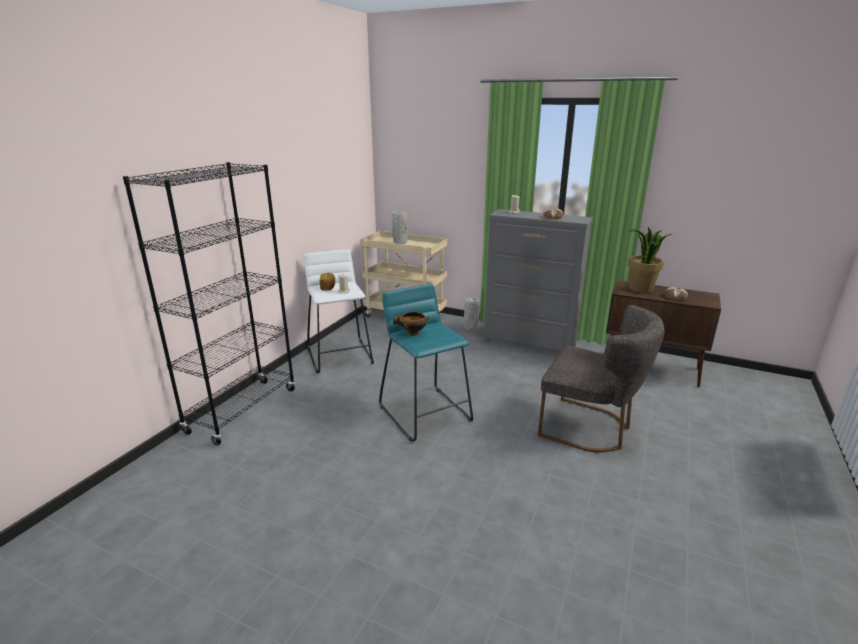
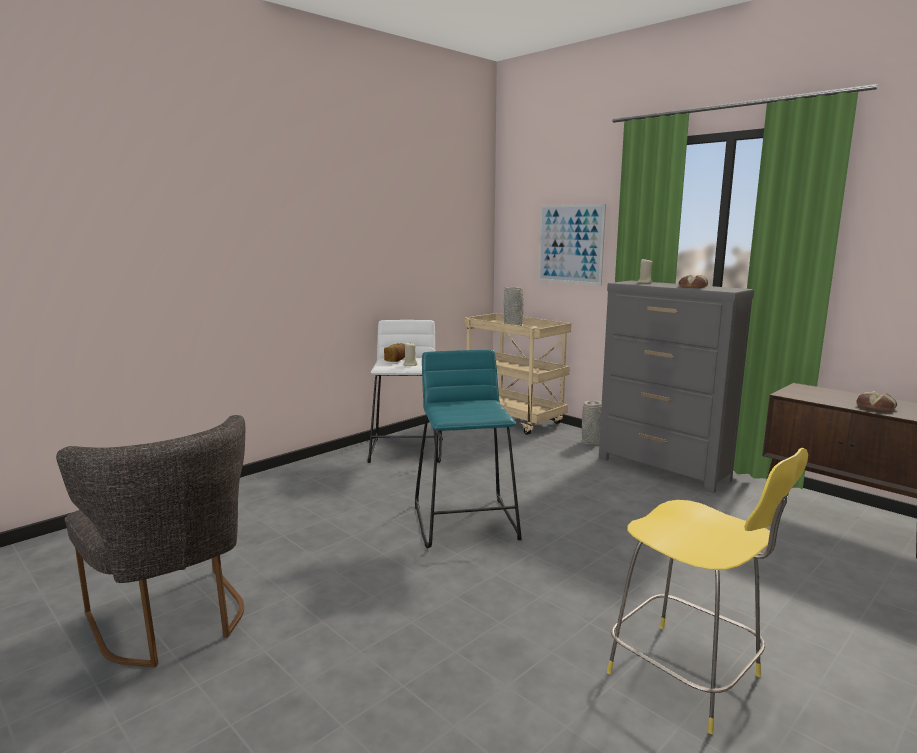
camera: 20 degrees right, 10 degrees down
(243, 410) = (262, 485): black bookcase -> none
(412, 334) = (448, 406): bowl -> none
(443, 176) = (570, 244): none -> picture
(590, 428) = (692, 579): grey chair -> grey chair (174, 623)
(623, 498) = (689, 677): none -> yellow stool
(640, 289) = (822, 394): potted plant -> none

